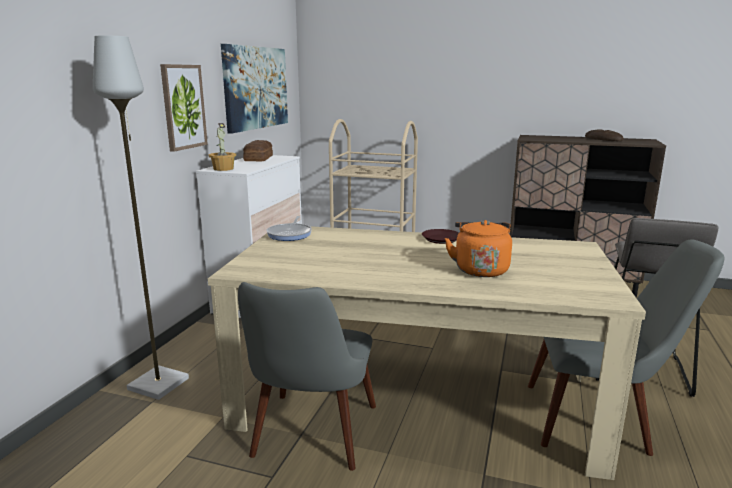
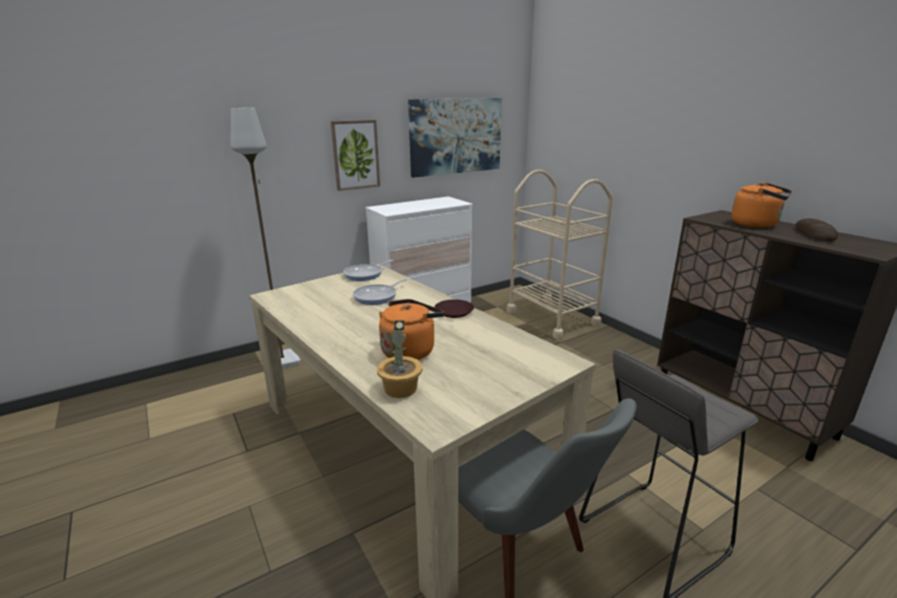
camera: 40 degrees right, 5 degrees up
(223, 169) = (384, 208): potted plant -> potted plant (400, 388)
(257, 158) = (434, 201): bread -> none
(310, 441) = (297, 440): grey chair -> none
(351, 246) = (377, 296): none -> frying pan
(564, 138) = (757, 224): none -> orange kettle

